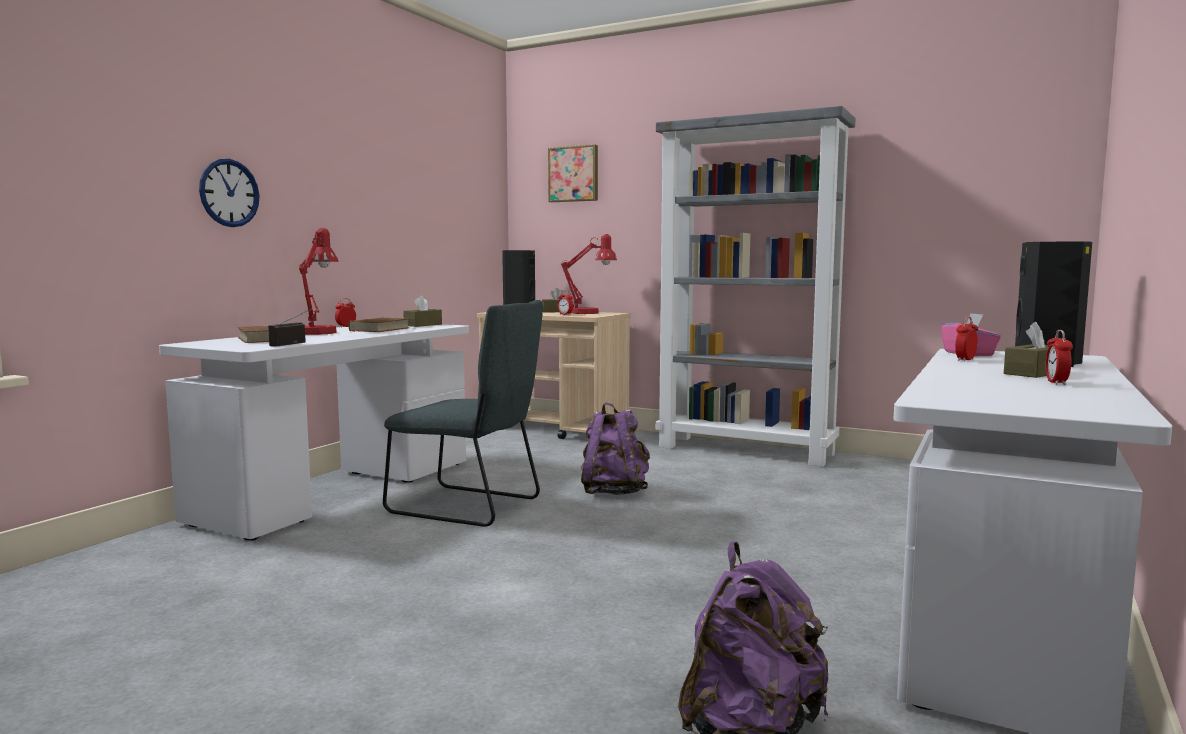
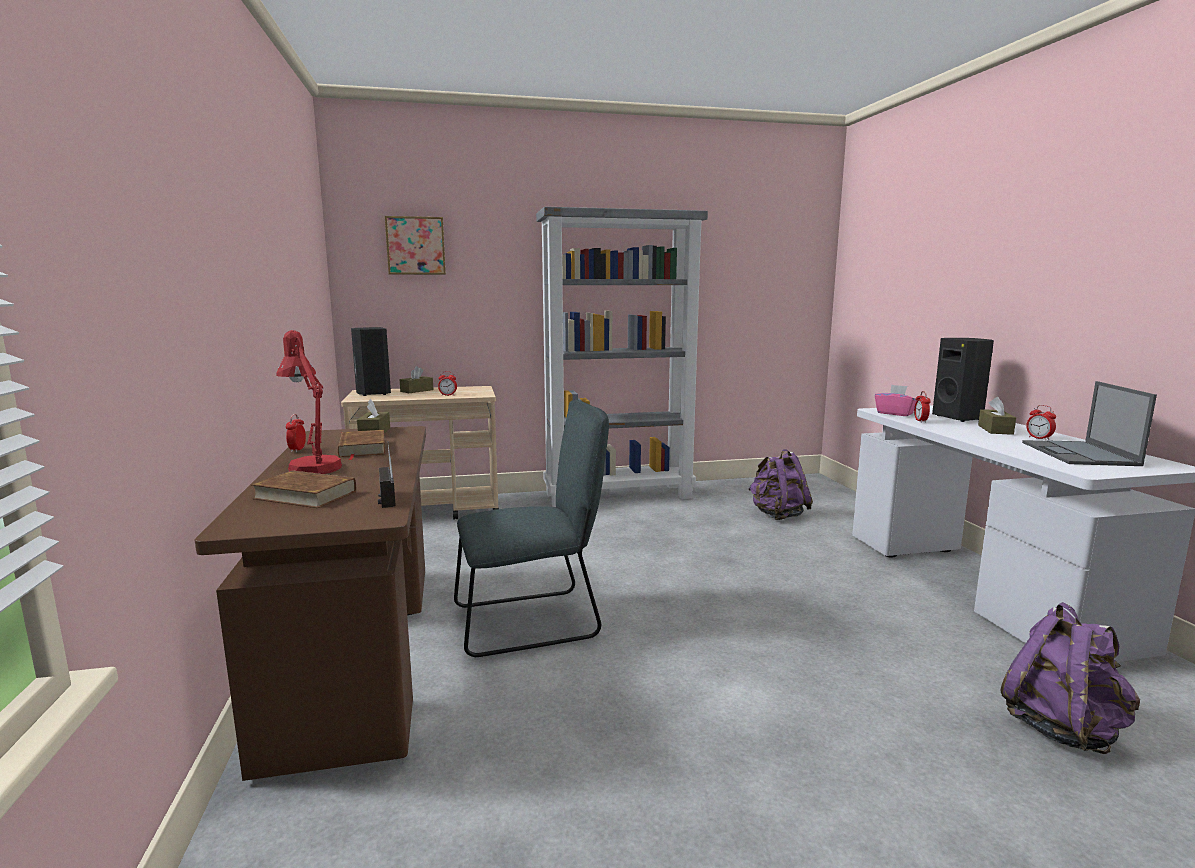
camera: 40 degrees left, 5 degrees up
(229, 193) = (203, 292): wall clock -> none
(340, 490) = (357, 650): white desk -> brown desk
(590, 313) = (459, 390): red table lamp -> none
(614, 492) = (612, 564): purple backpack -> purple backpack (777, 515)
(1026, 395) = (1080, 454): none -> laptop

